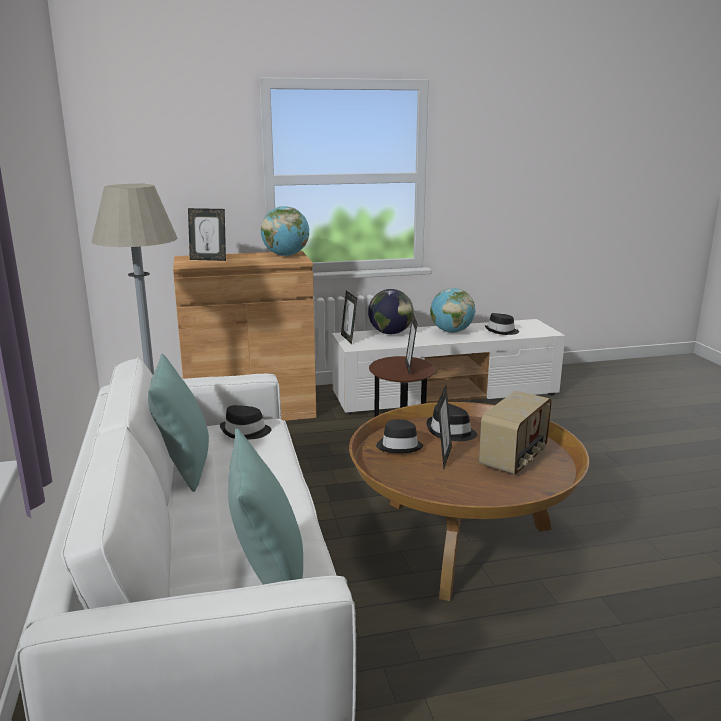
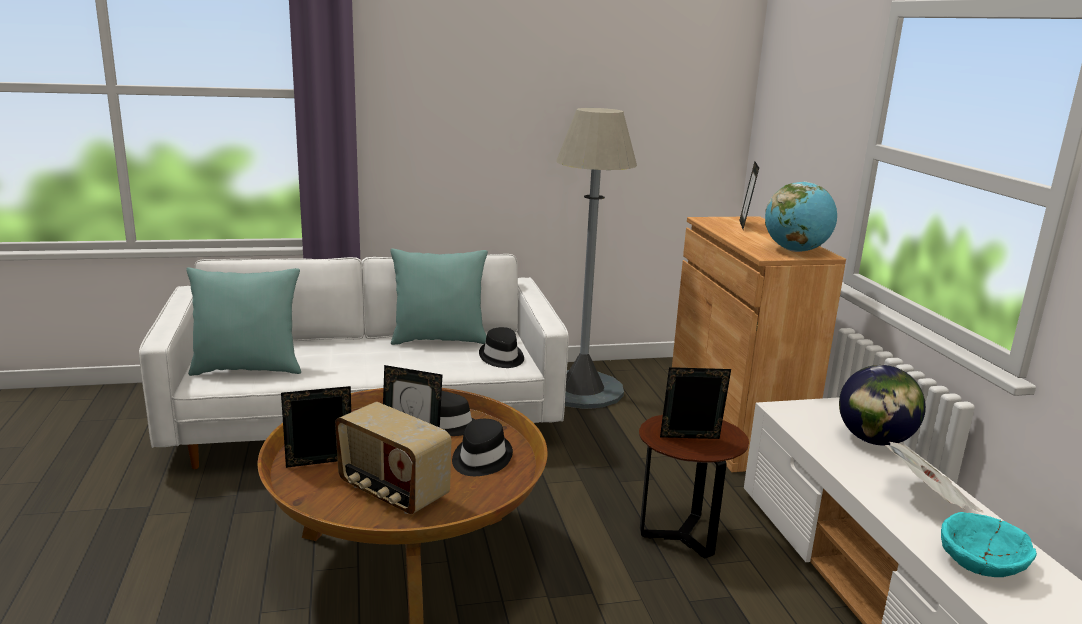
camera: 90 degrees right, 0 degrees up
(348, 339) = (819, 407): picture frame -> picture frame (320, 466)
(451, 332) = (928, 499): globe -> newspaper
(502, 331) = (981, 563): black hat -> turquoise bowl

